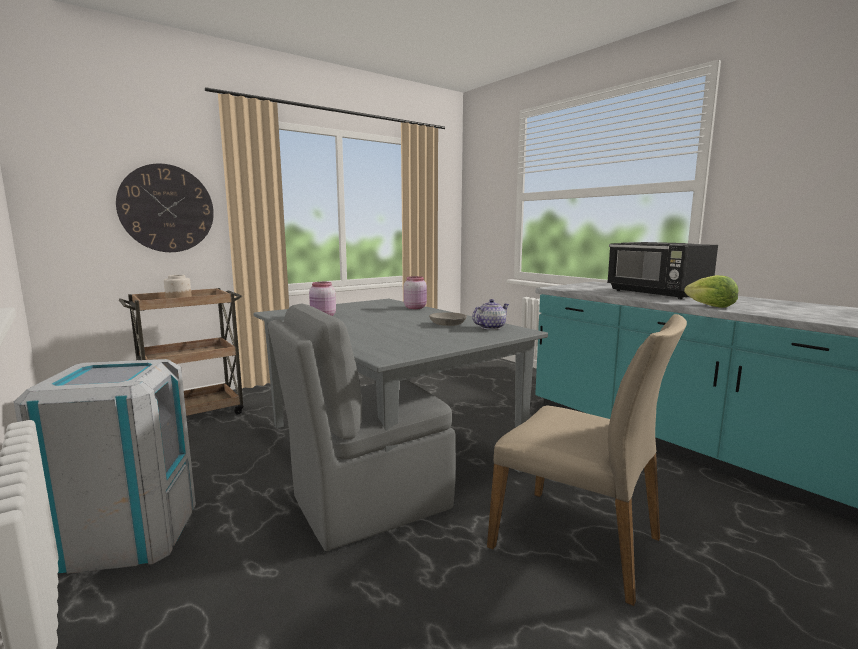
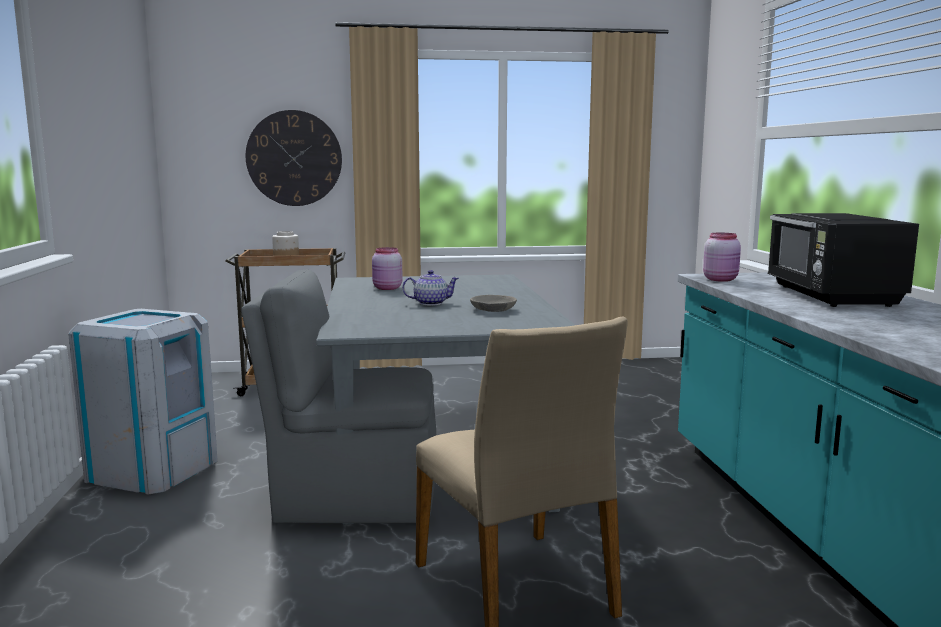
camera: 30 degrees right, 0 degrees up
(415, 307) = (511, 288): pink jar -> pink jar (721, 279)
(490, 327) = (530, 318): teapot -> teapot (430, 303)
(710, 306) = (833, 319): lettuce -> none

